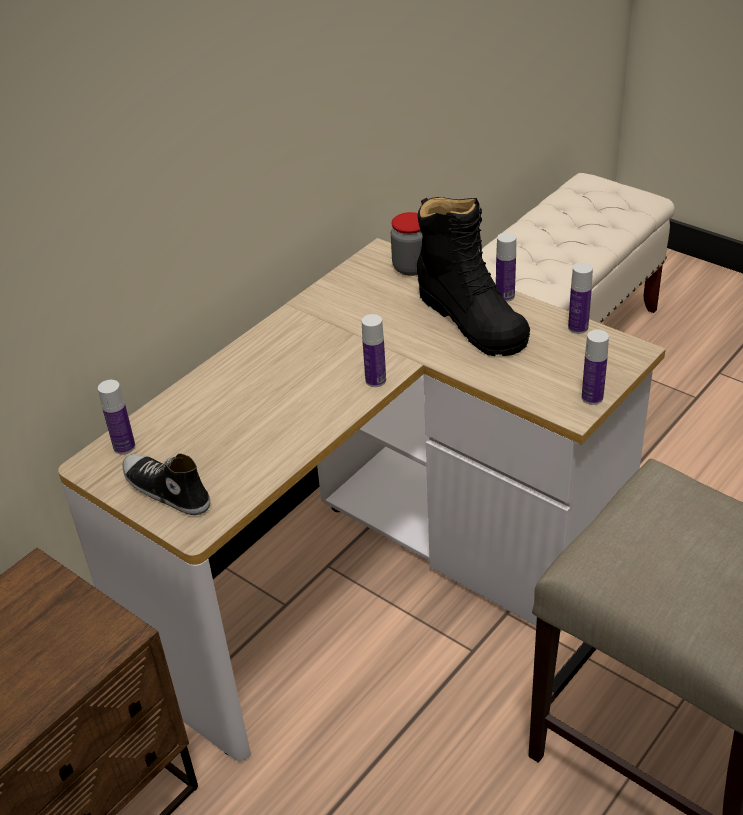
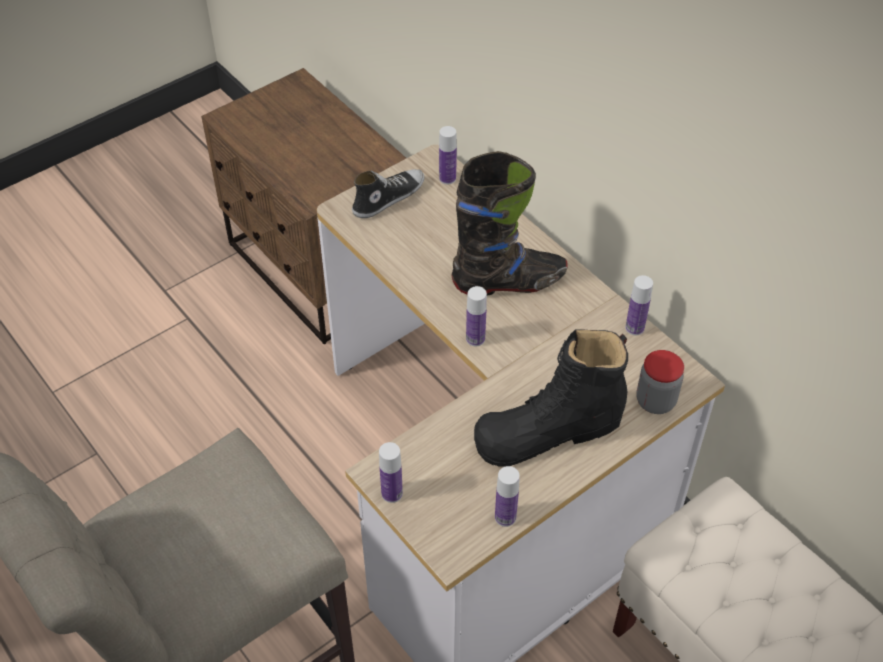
camera: 100 degrees right, 10 degrees up
(287, 371) = (509, 282): none -> black boot
(505, 296) = (580, 469): bottle -> bottle (634, 328)

